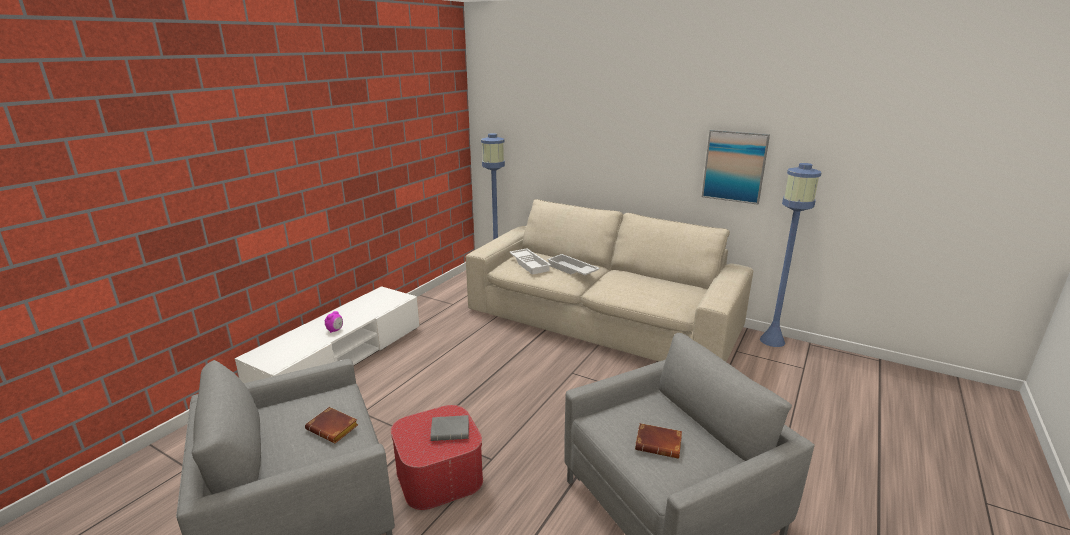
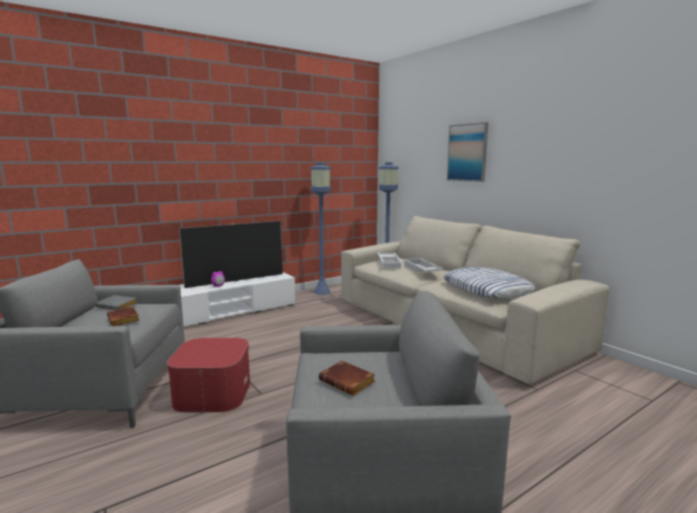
camera: 25 degrees right, 10 degrees down
(348, 316) = (236, 281): none -> television
(451, 431) = (222, 352): grey book -> grey book (119, 306)
(655, 289) = (486, 289): none -> pillow
(734, 166) = (588, 175): picture -> picture (467, 152)
(772, 340) = (629, 370): blue floor lamp -> blue floor lamp (322, 292)

